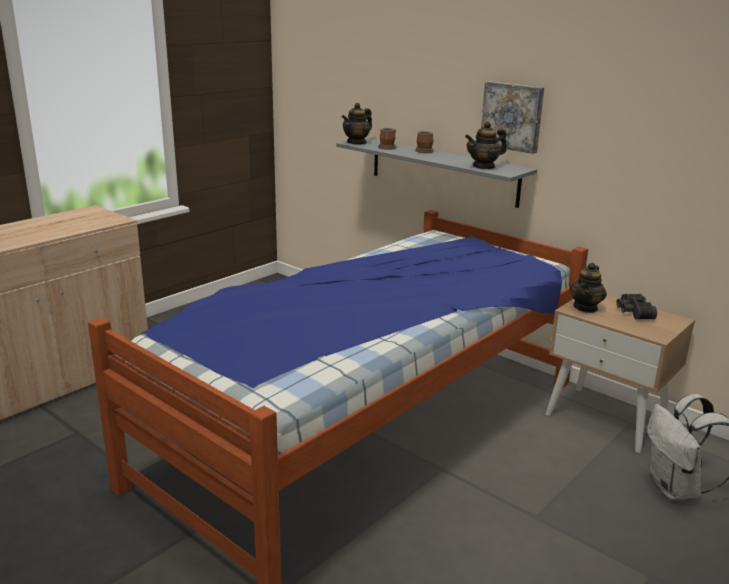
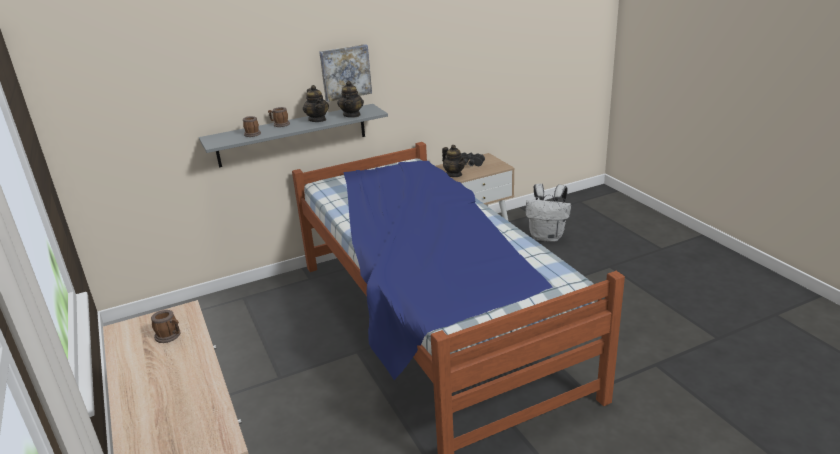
camera: 65 degrees left, 5 degrees up
(80, 223) = (170, 336): none -> mug
(357, 142) = (218, 142): teapot -> teapot (317, 120)

